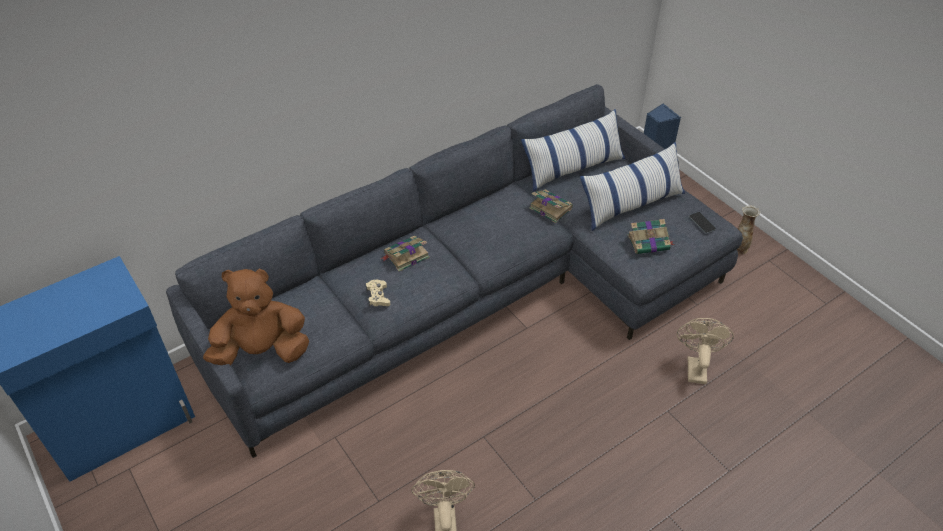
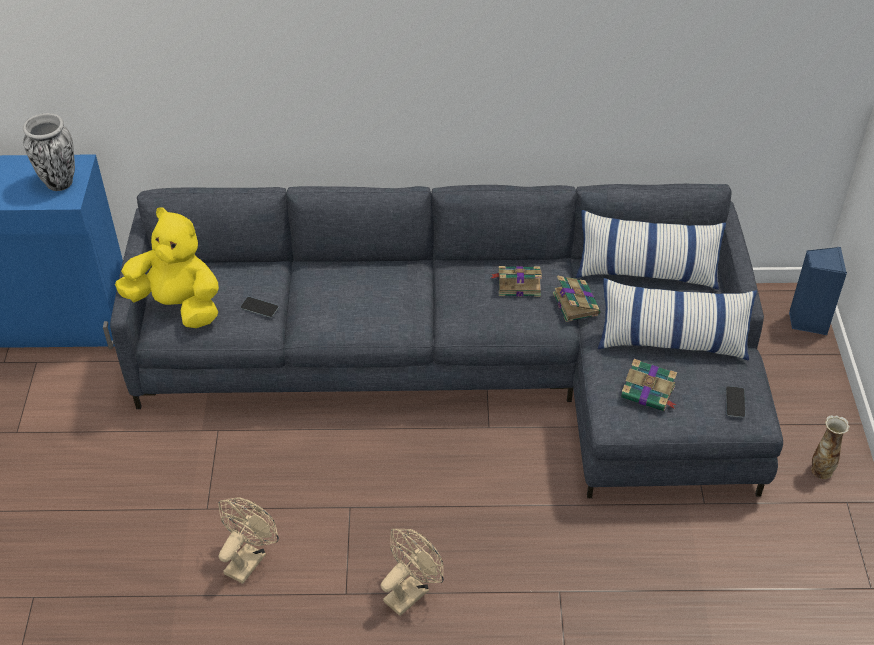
camera: 35 degrees right, 0 degrees up
(106, 293) = (59, 182): none -> vase
(262, 351) = (177, 306): brown plush toy -> yellow plush toy
(331, 319) = (259, 307): none -> phone
(378, 296) = (319, 307): beige game controller -> none
(405, 256) = (380, 281): book -> book (518, 284)
(695, 366) = (636, 566): beige fan -> beige fan (411, 591)

